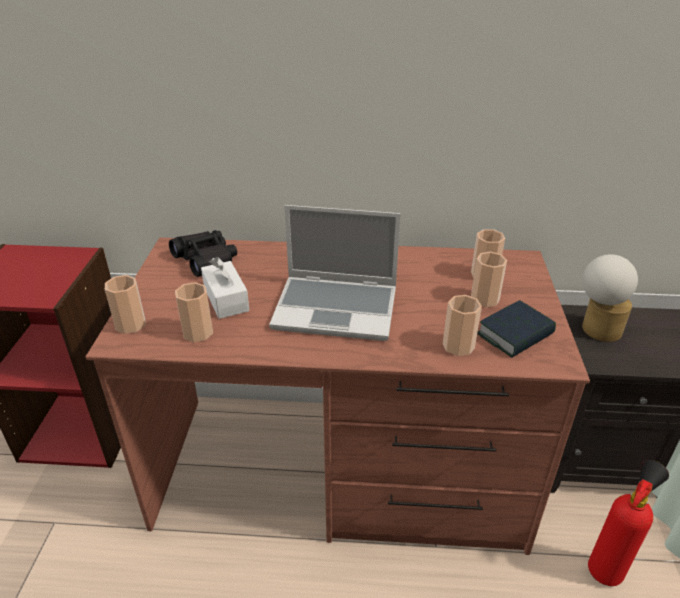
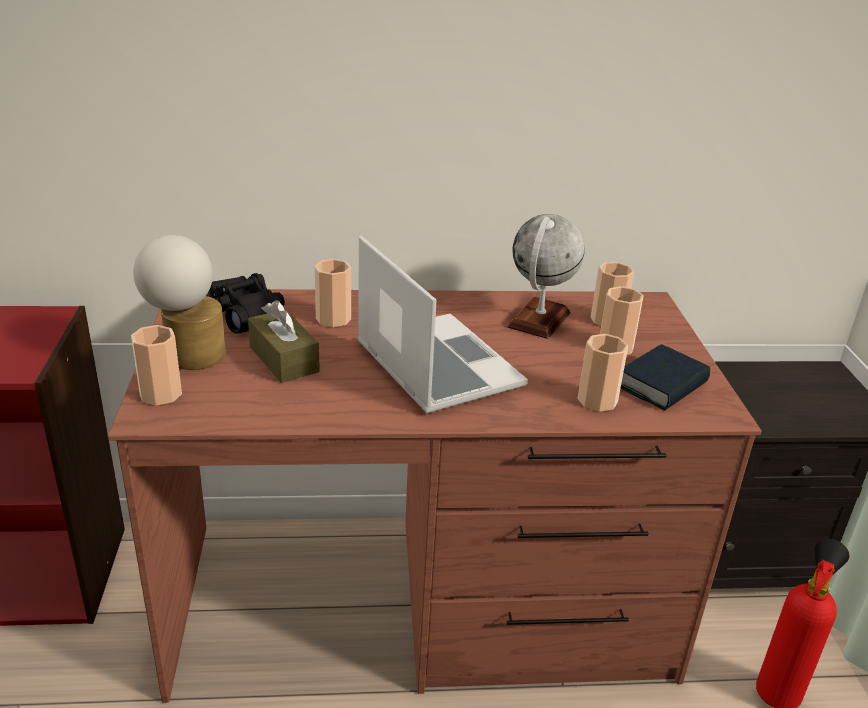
camera: 10 degrees left, 5 degrees down
(198, 332) = (257, 400): cup -> cup (333, 319)
(226, 299) = (284, 359): white tissue box -> brown tissue box
(337, 309) = (434, 365): laptop -> laptop turned 120 degrees counterclockwise
(429, 272) = (539, 320): none -> globe
(595, 329) = (740, 388): table lamp -> table lamp (187, 355)

